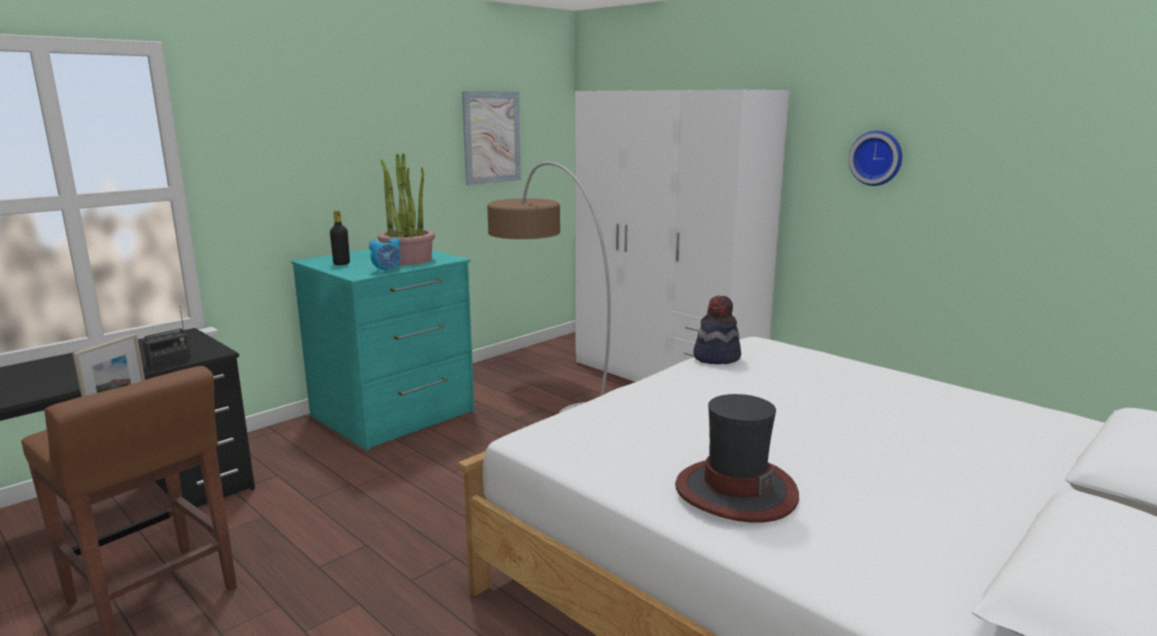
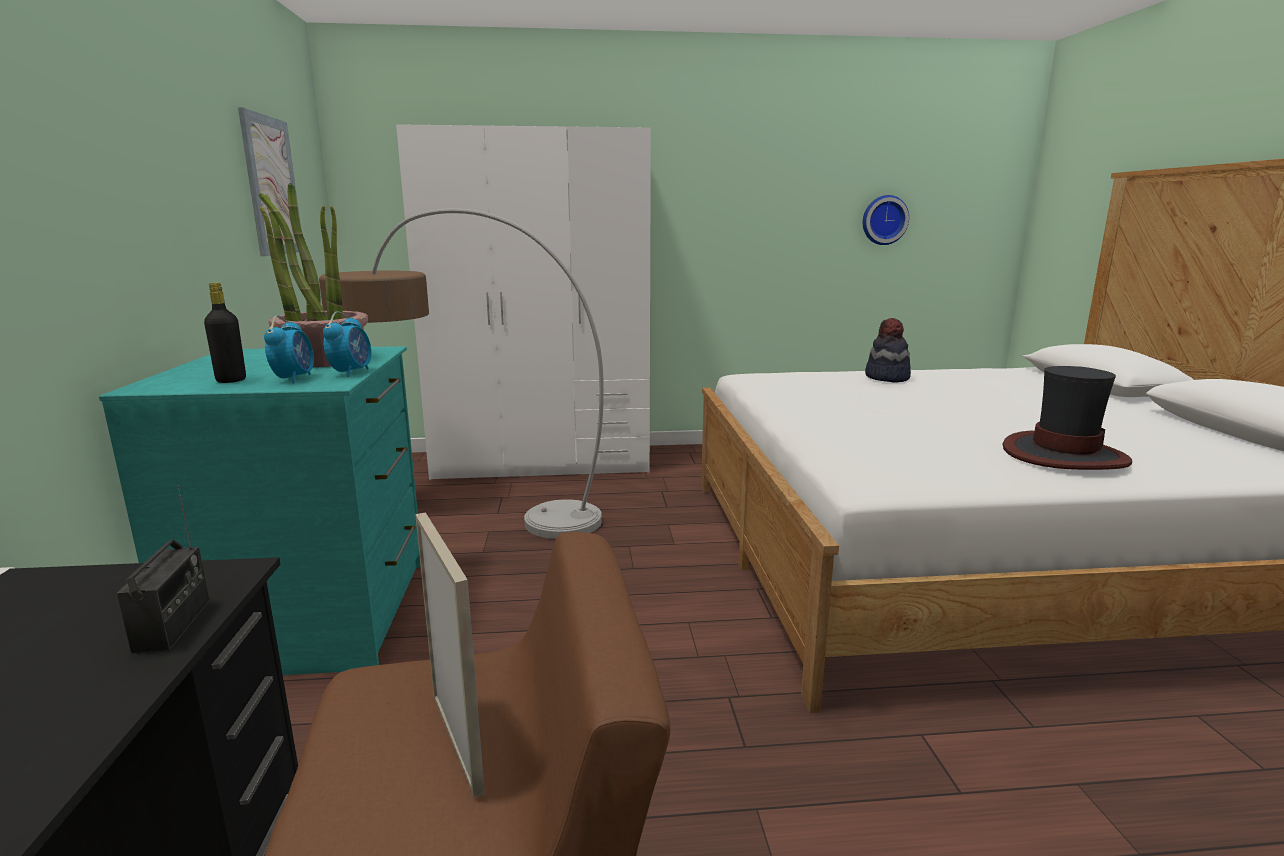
camera: 50 degrees left, 0 degrees up
(359, 269) = (294, 379): none -> alarm clock
(716, 357) = (767, 391): hat -> hat (886, 378)
(877, 158) = (731, 203): wall clock -> wall clock (883, 220)

